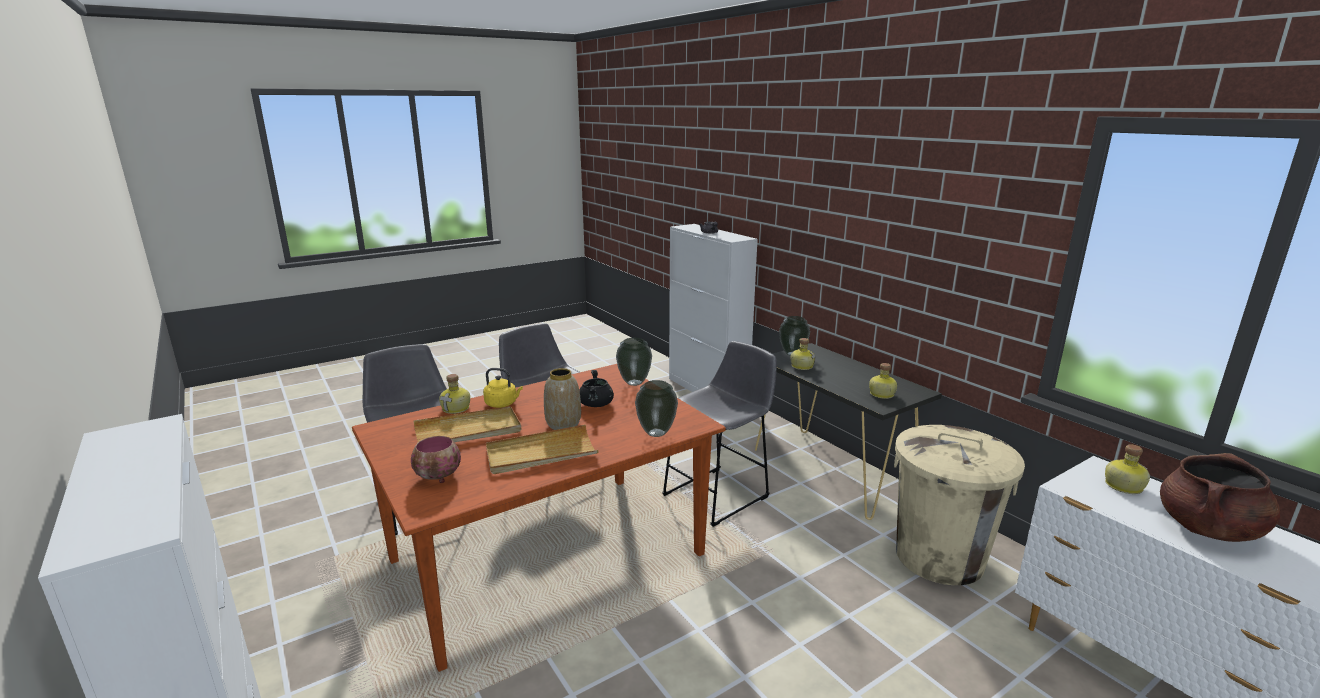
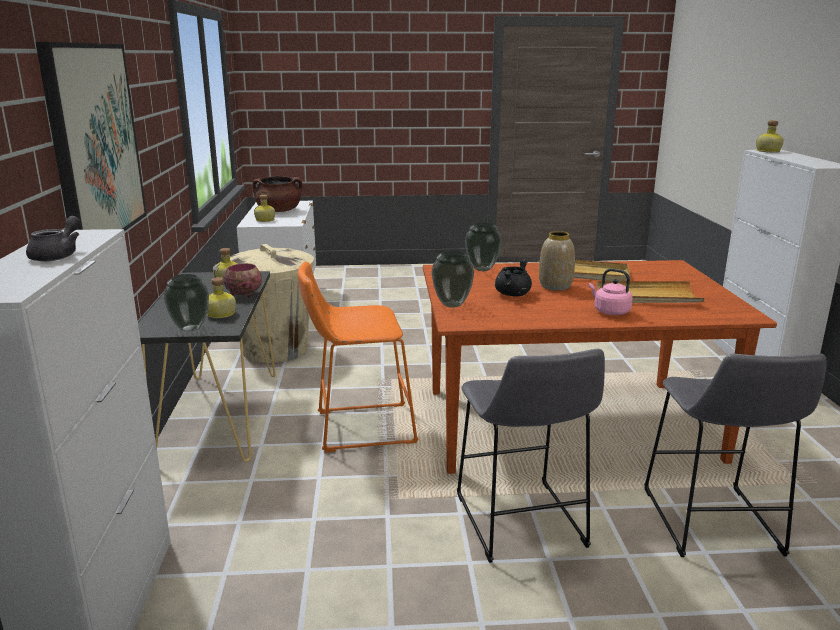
camera: 150 degrees left, 0 degrees up
(439, 477) = (667, 275): bowl -> bowl (244, 294)
(457, 408) = (662, 316): bottle -> bottle (767, 151)
(502, 404) = (609, 311): yellow kettle -> pink kettle
(720, 494) = (359, 427): grey stool -> orange stool
(829, 219) = (95, 143): none -> picture

